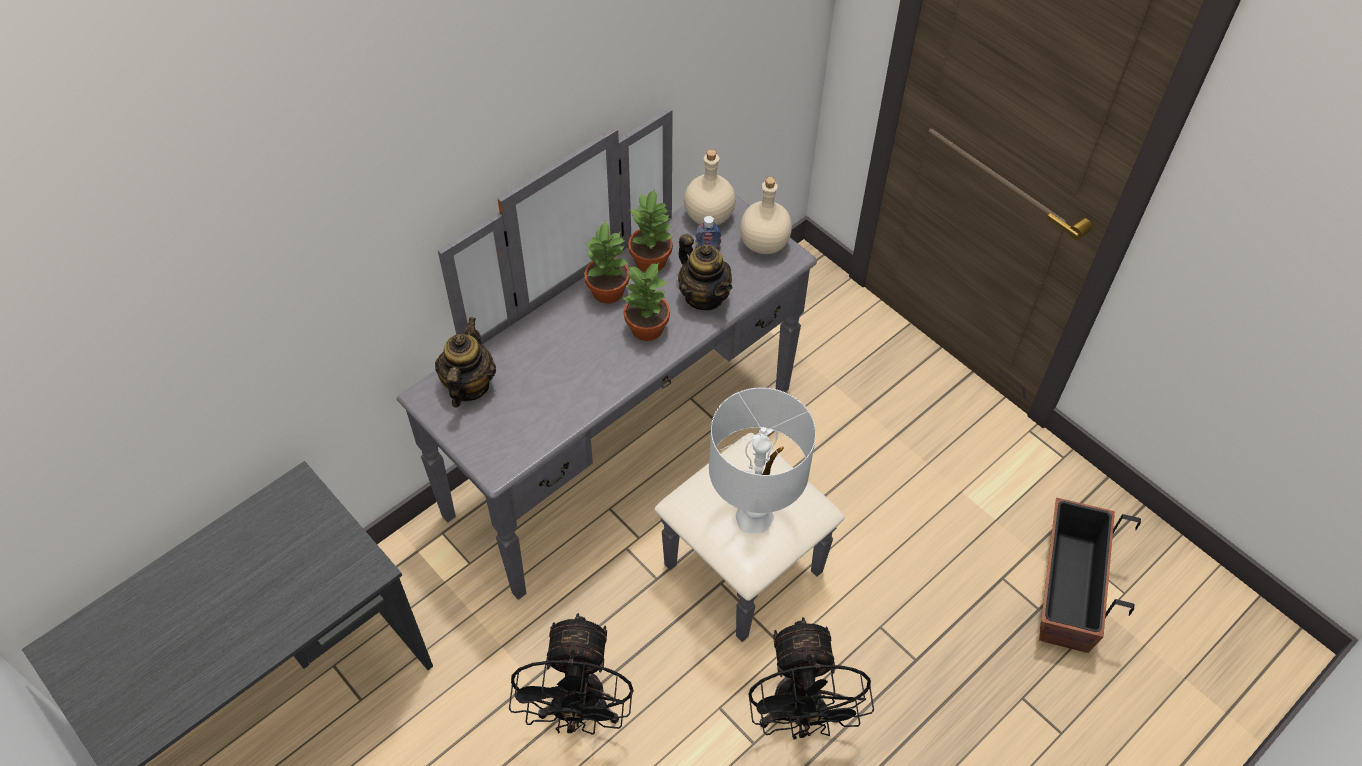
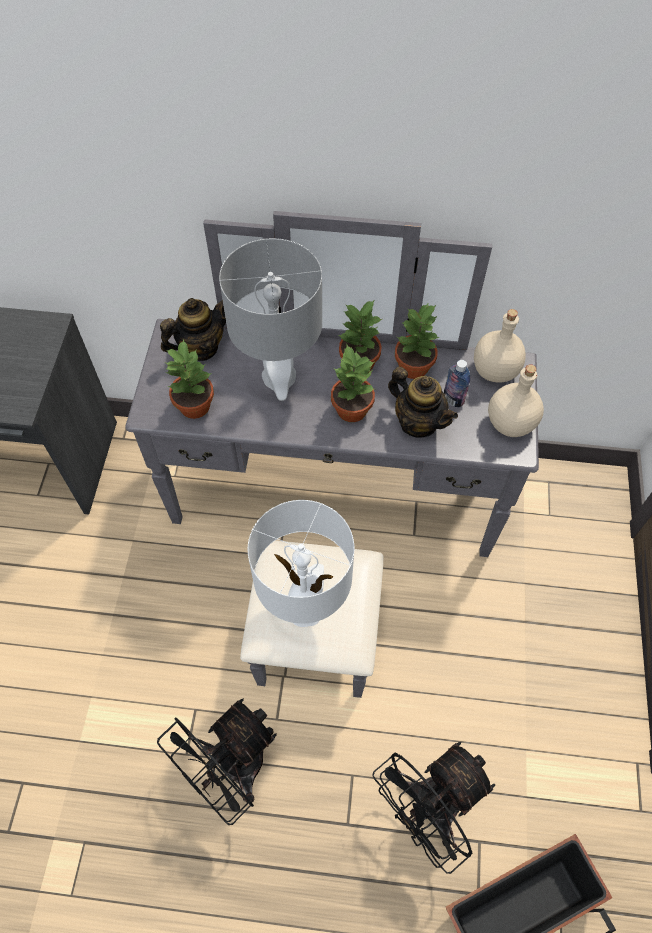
camera: 50 degrees right, 5 degrees up
(525, 430) = (194, 405): none -> potted plant
(563, 353) = (279, 378): none -> grey table lamp
(579, 711) = (123, 622): black fan -> black fan (427, 809)
(704, 296) = (418, 422): teapot -> teapot turned 60 degrees counterclockwise

